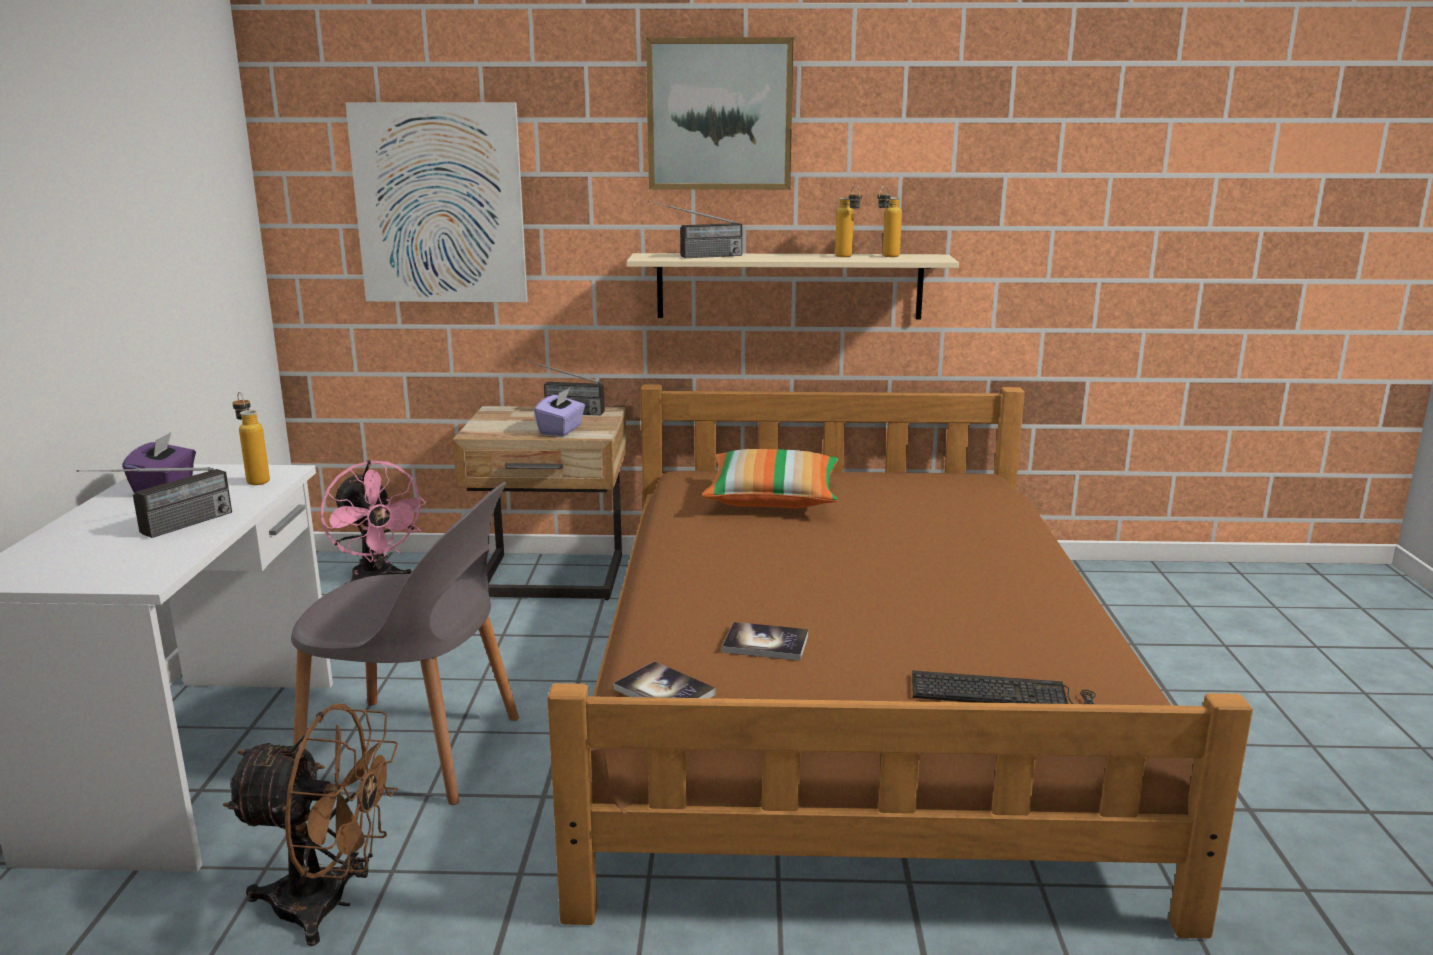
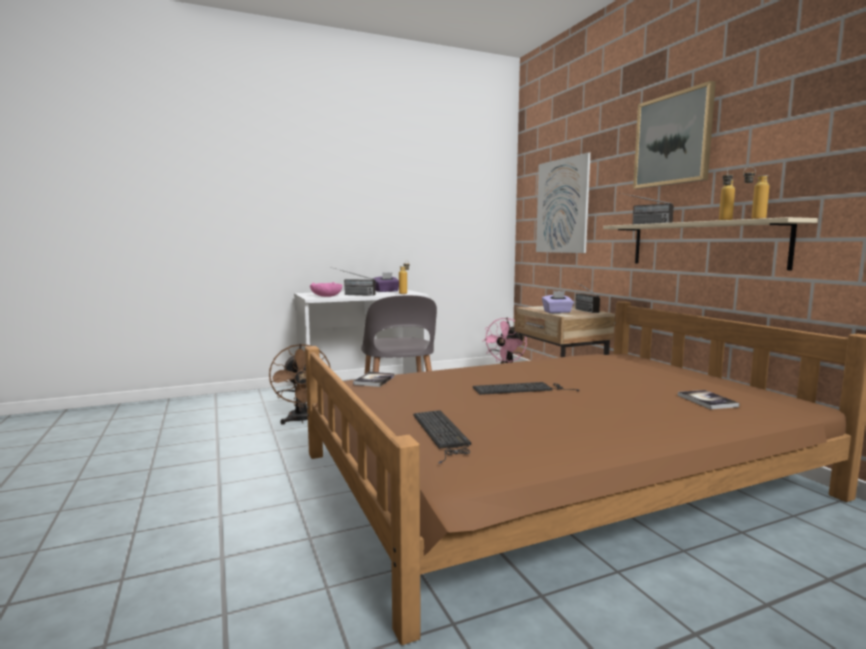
camera: 65 degrees right, 10 degrees down
(142, 561) = (326, 296): none -> pink bowl
(765, 643) = (439, 387): book -> book (707, 401)
(772, 499) = (622, 367): pillow -> none
(830, 589) = (522, 389): none -> keyboard

